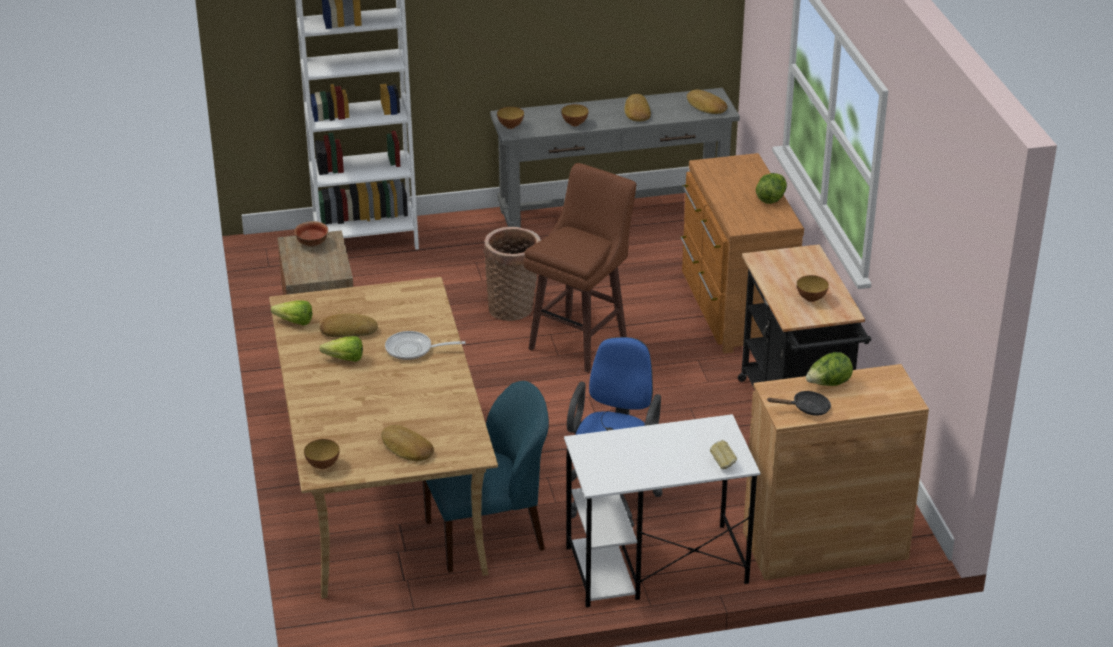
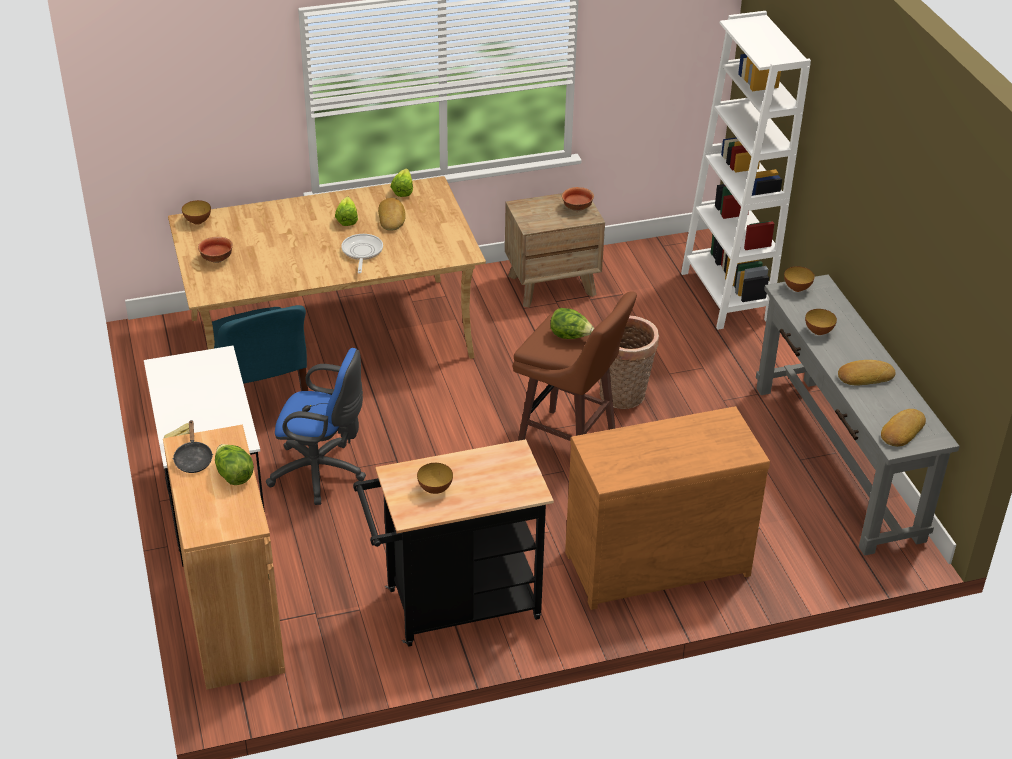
camera: 85 degrees right, 5 degrees up
(406, 448) = (216, 259): bread -> bowl
(771, 198) = (661, 469): lettuce -> lettuce (570, 336)

